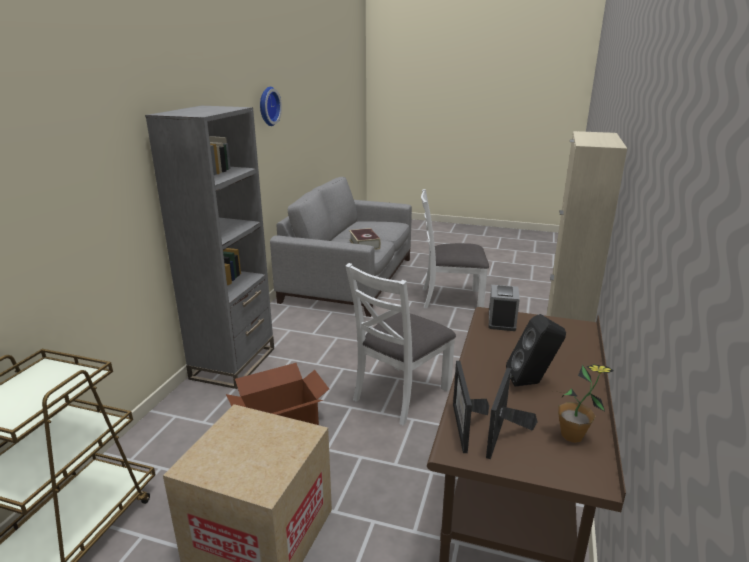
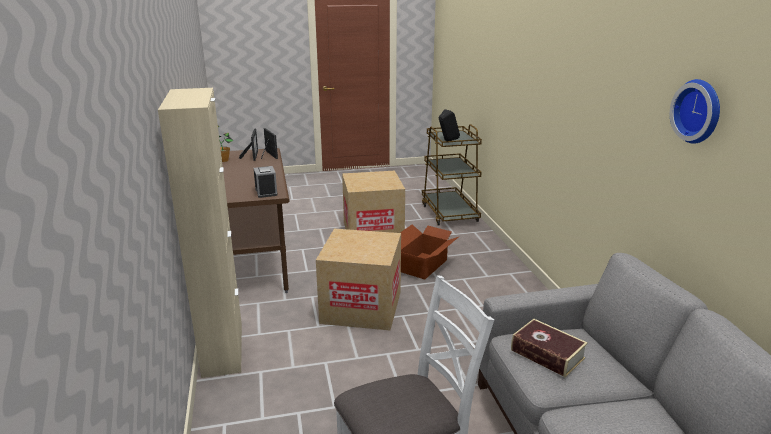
camera: 150 degrees right, 0 degrees up
(233, 363) = (519, 288): grey bookcase -> none
(400, 393) = (361, 307): white chair -> cardboard box
(532, 383) = (242, 170): black speaker -> black speaker (447, 141)

